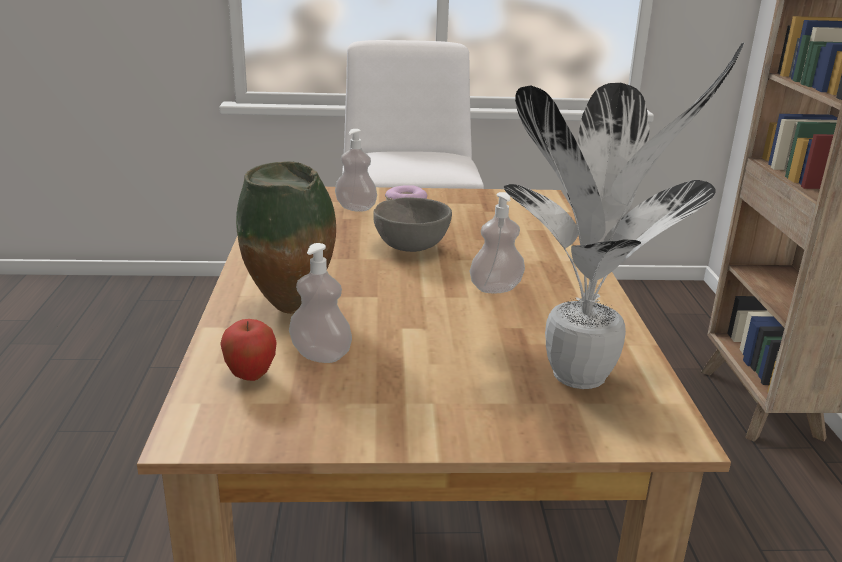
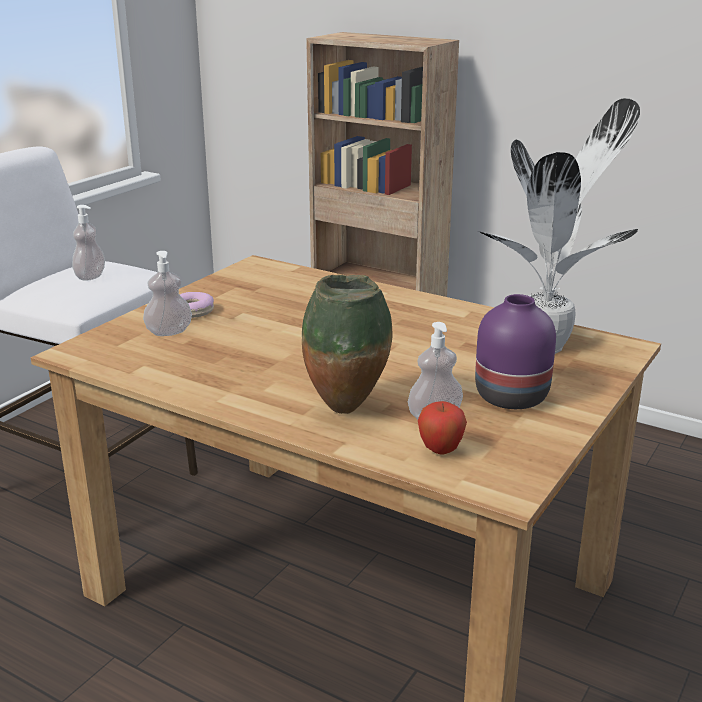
camera: 55 degrees left, 0 degrees up
(411, 247) = (287, 335): grey bowl -> none
(414, 385) = (510, 397): none -> purple vase
(495, 288) = (398, 331): soap dispenser -> soap dispenser (90, 276)

